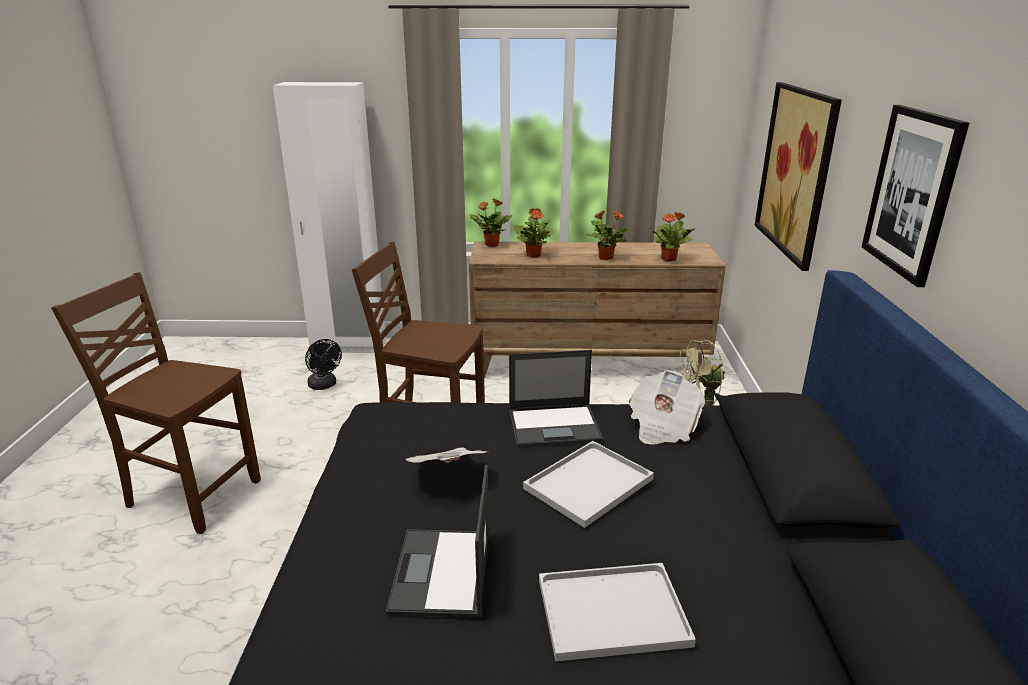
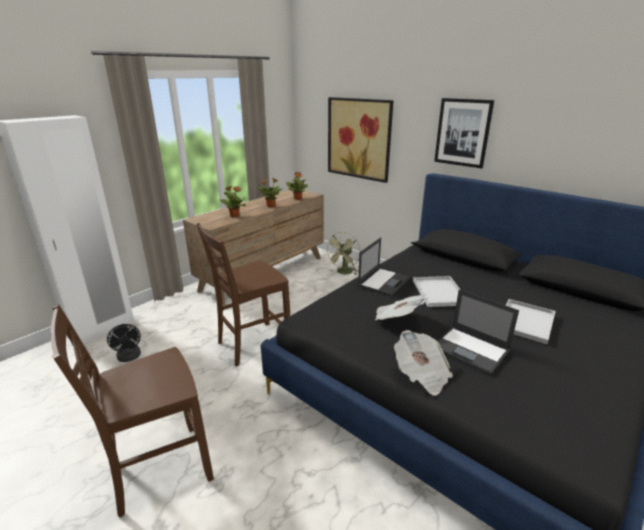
camera: 50 degrees left, 0 degrees up
(324, 385) = (129, 357): black fan -> black fan turned 60 degrees clockwise
(491, 245) = (198, 218): potted plant -> none
(662, 426) = (411, 263): newspaper -> newspaper (421, 374)

